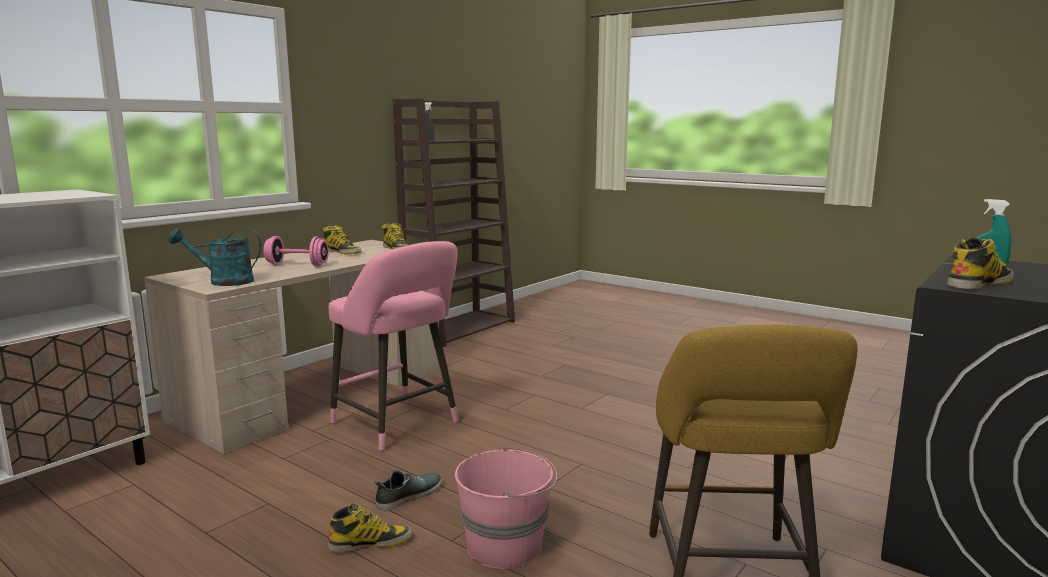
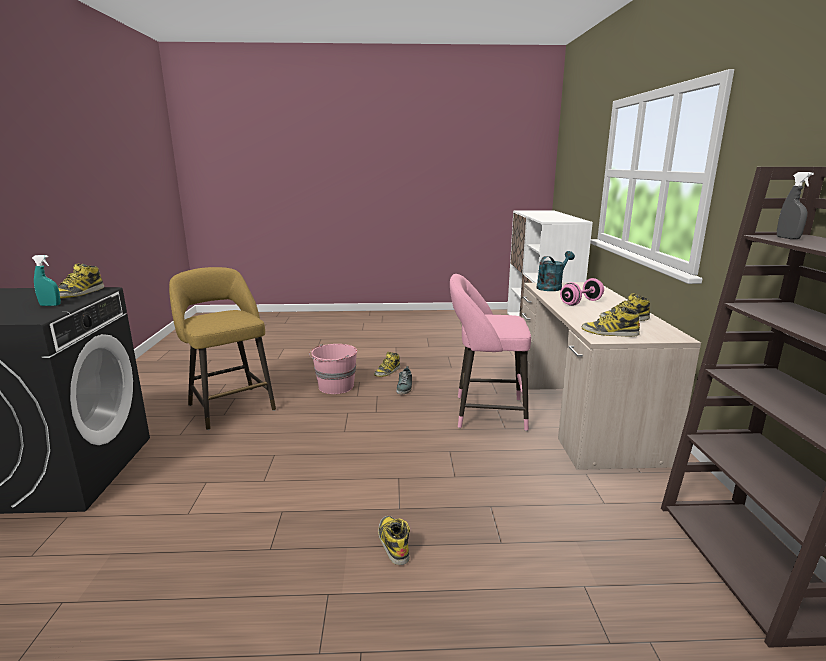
camera: 140 degrees right, 5 degrees up
(632, 382) = (393, 543): none -> boot

